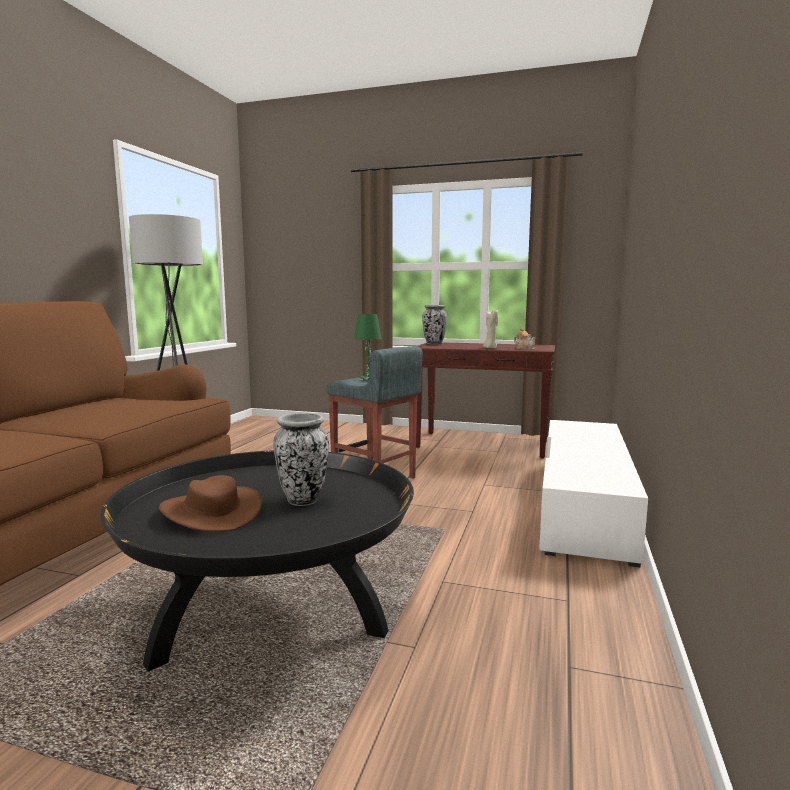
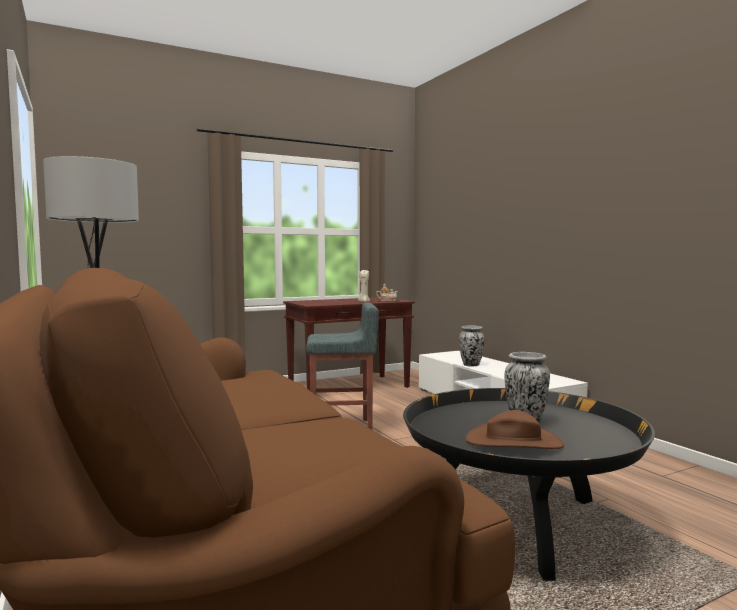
camera: 45 degrees left, 5 degrees down
(368, 379) = (330, 336): green table lamp -> none
(434, 344) = (301, 302): vase -> vase (471, 365)

